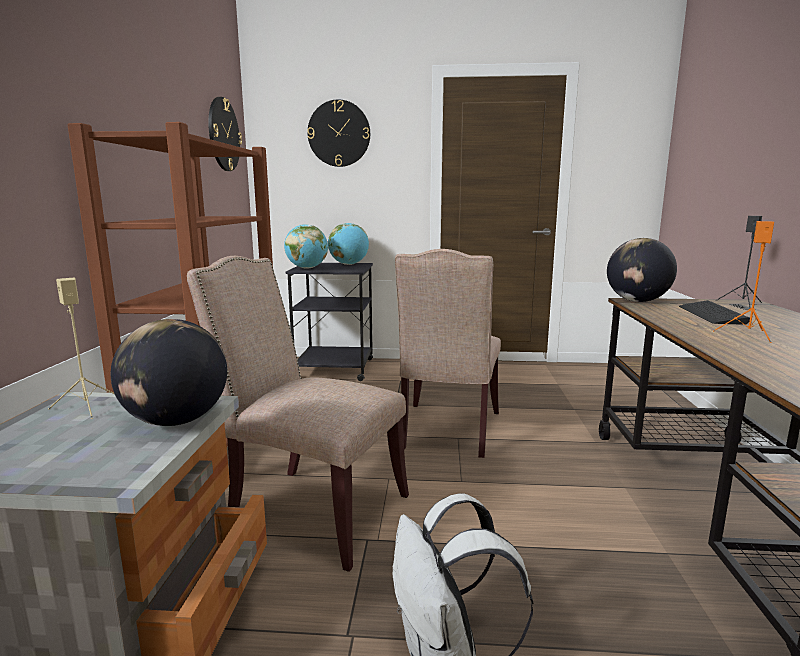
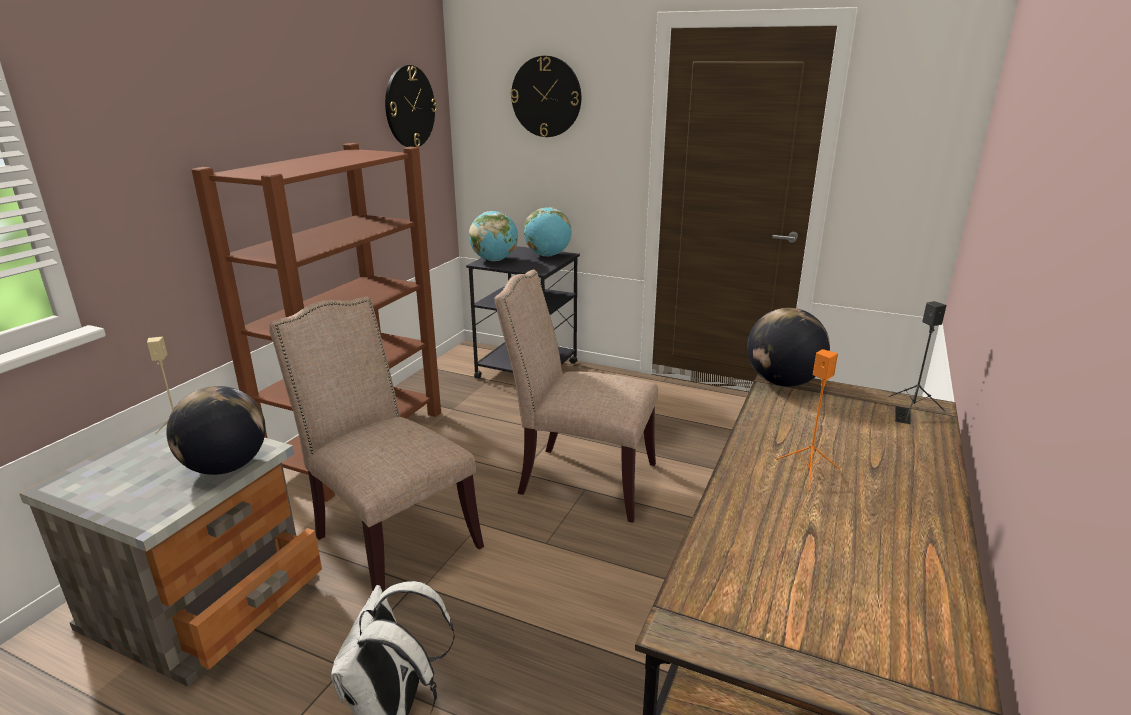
camera: 20 degrees right, 10 degrees up
(448, 432) = (581, 479): beige chair -> beige chair turned 75 degrees clockwise
(711, 314) = (830, 426): keyboard -> none

